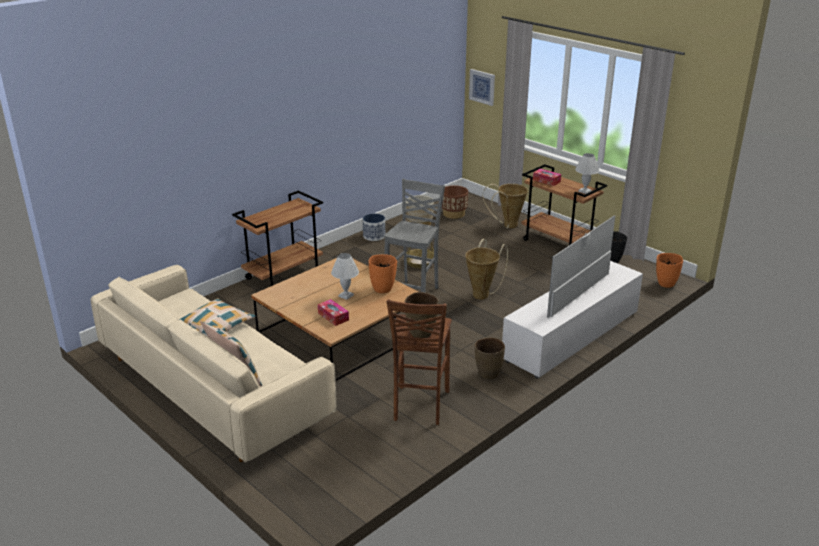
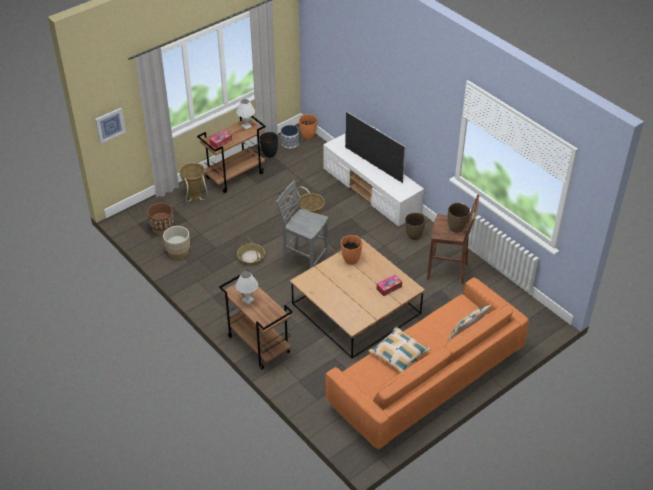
camera: 85 degrees left, 15 degrees up
(213, 387) = (425, 379): beige sofa -> orange sofa
(346, 296) = (359, 280): white table lamp -> white table lamp (248, 300)
(374, 236) = (194, 283): planter -> planter (289, 143)

